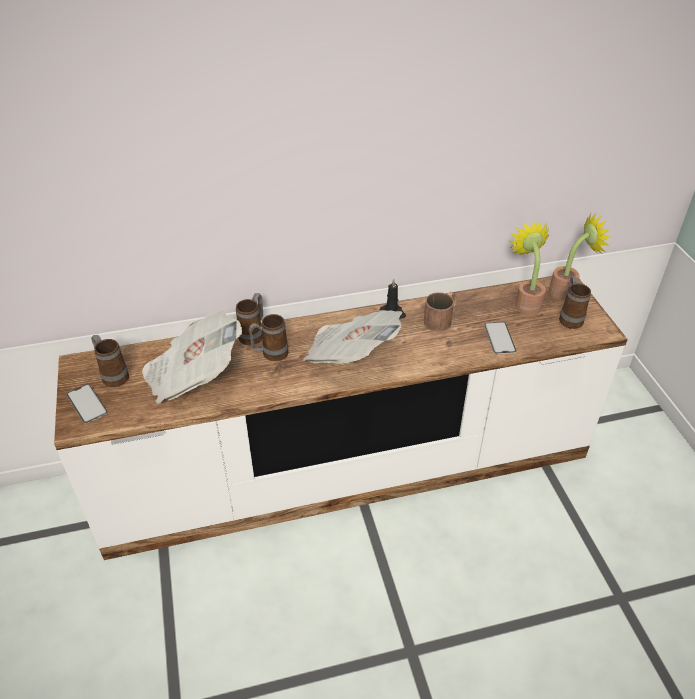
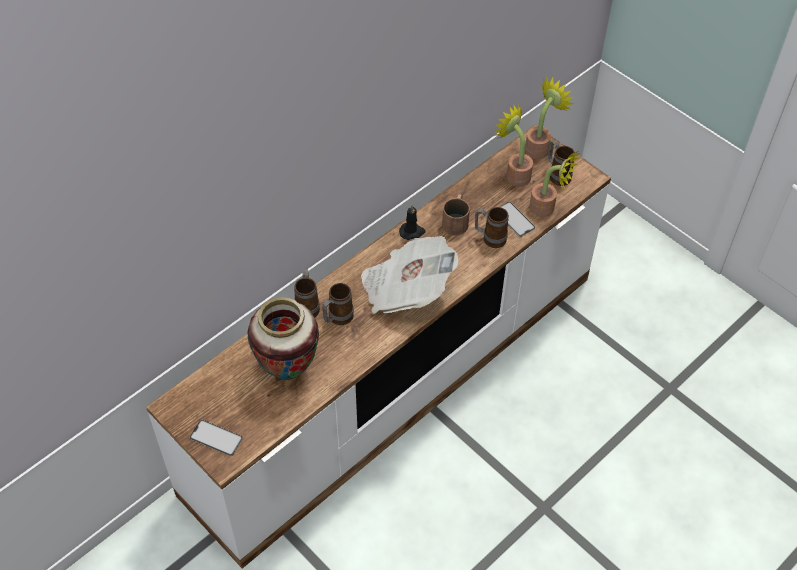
camera: 30 degrees left, 10 degrees up
(113, 375) = (215, 402): mug -> mug (490, 238)
(193, 376) = (287, 370): newspaper -> vase
(539, 341) = (547, 209): none -> potted plant

